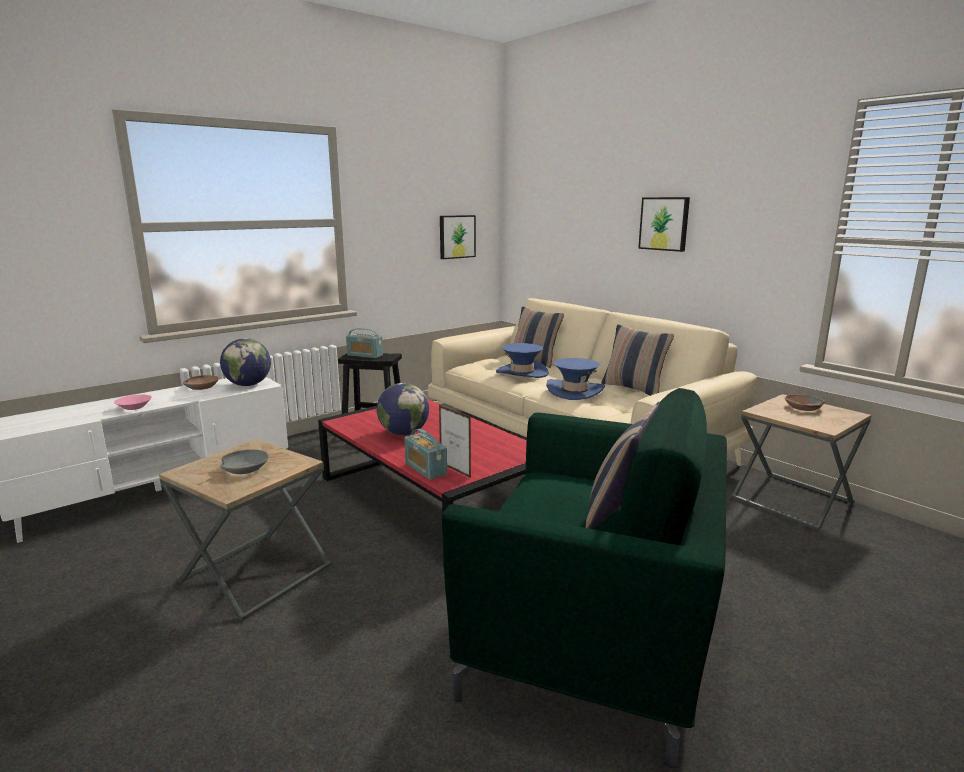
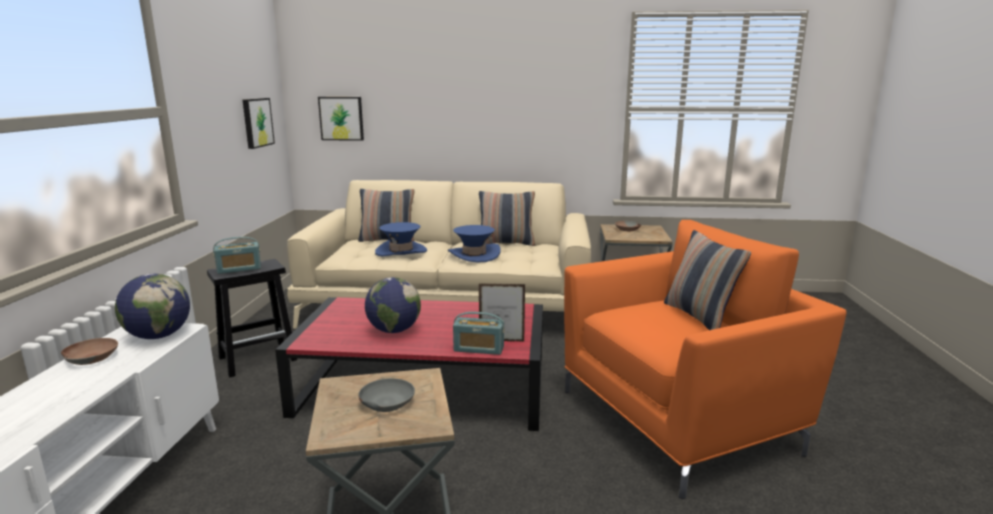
camera: 45 degrees left, 0 degrees up
(134, 408) = (52, 412): pink bowl -> none
(593, 639) = (679, 420): green armchair -> orange armchair
(664, 223) = (486, 101): picture -> picture (341, 118)

